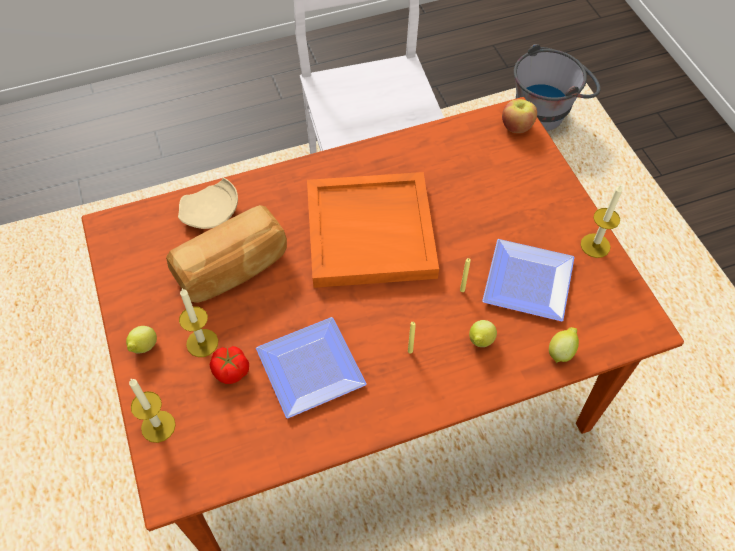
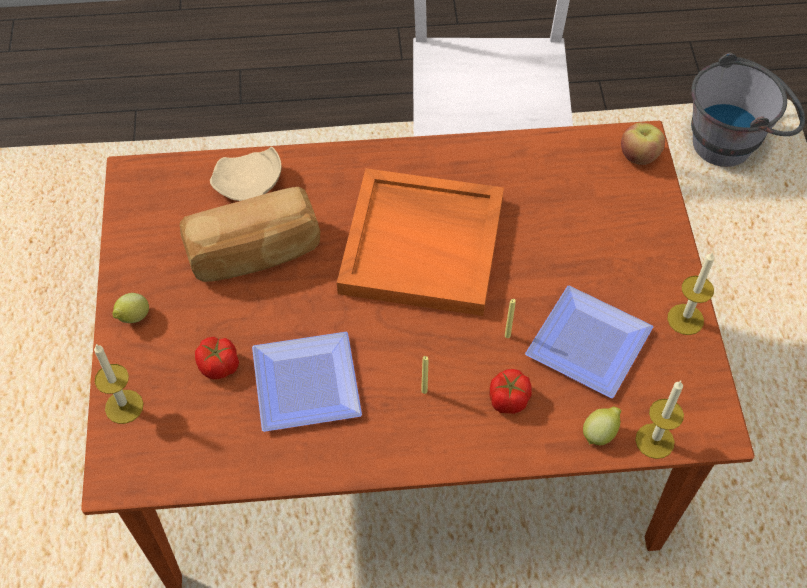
camera: 15 degrees right, 0 degrees up
(202, 343) = (197, 327): candle -> candle (654, 441)
(480, 342) = (508, 399): lemon -> tomato

